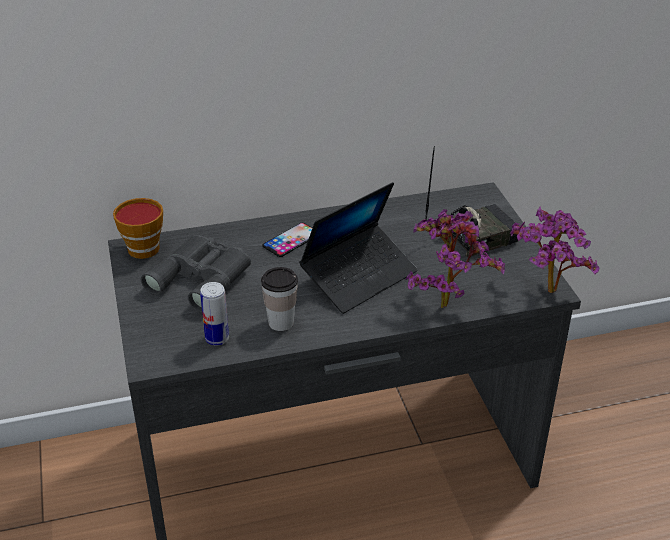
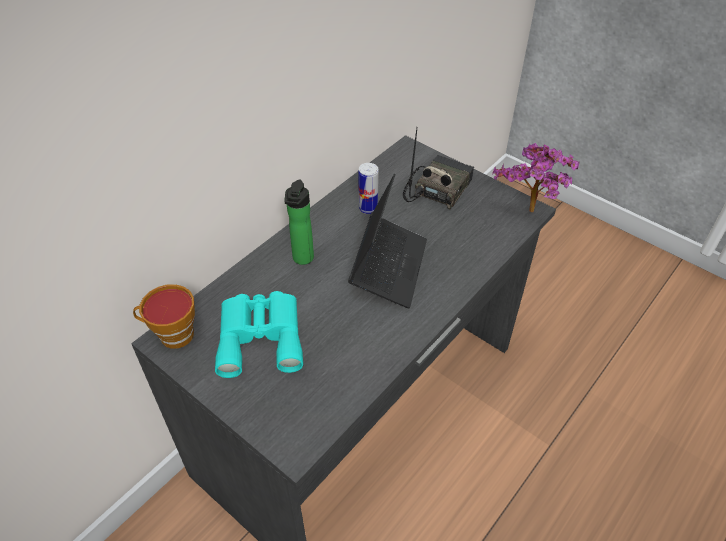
camera: 35 degrees left, 10 degrees up
(203, 277) = (261, 335): grey binoculars -> turquoise binoculars
(217, 338) = (332, 390): can -> can (368, 208)
(281, 323) = (369, 344): cup -> none
(291, 240) = (302, 260): phone -> bottle
(446, 302) = (472, 256): potted plant -> none

